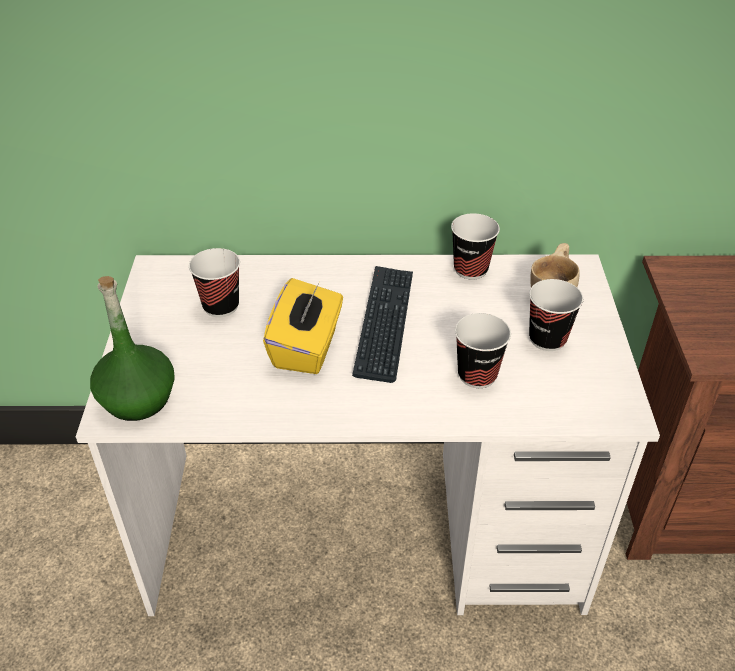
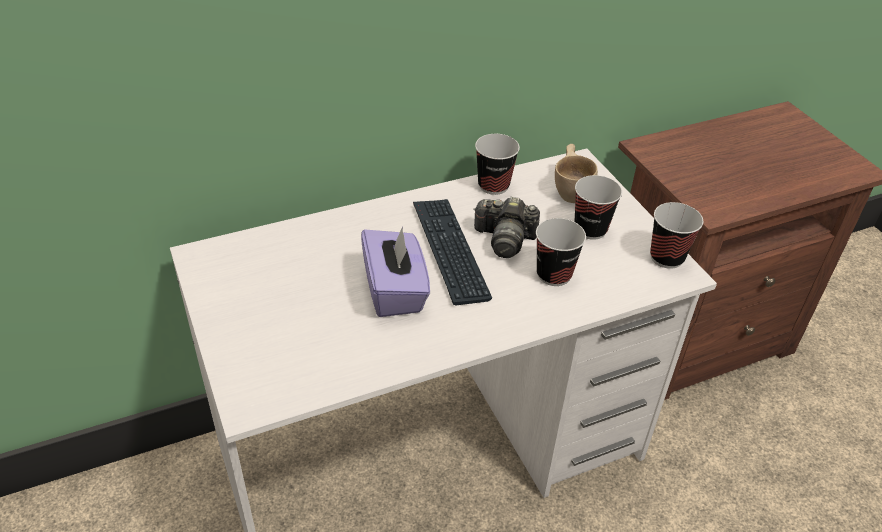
camera: 25 degrees left, 0 degrees up
(138, 399) = (266, 383): green bottle -> none
(221, 306) = (290, 275): cup -> cup (666, 257)
(307, 347) = (395, 291): yellow tissue box -> purple tissue box
(448, 326) = (505, 239): none -> camera

